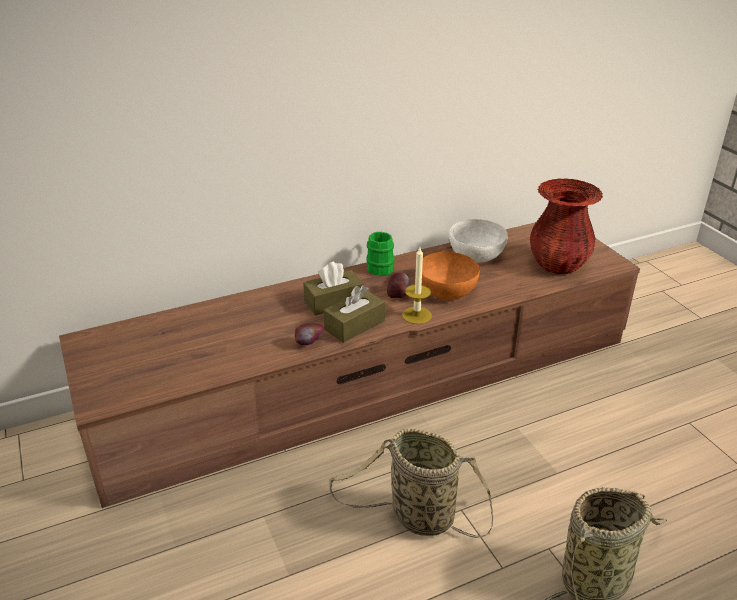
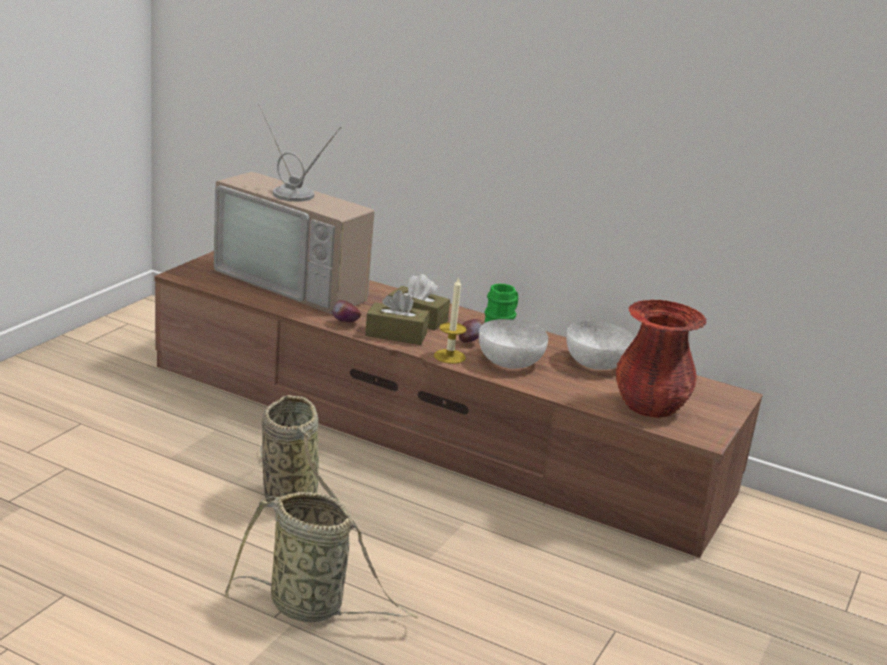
camera: 50 degrees right, 10 degrees down
(198, 336) = (298, 283): none -> television
(446, 290) = (509, 361): orange bowl -> white bowl

